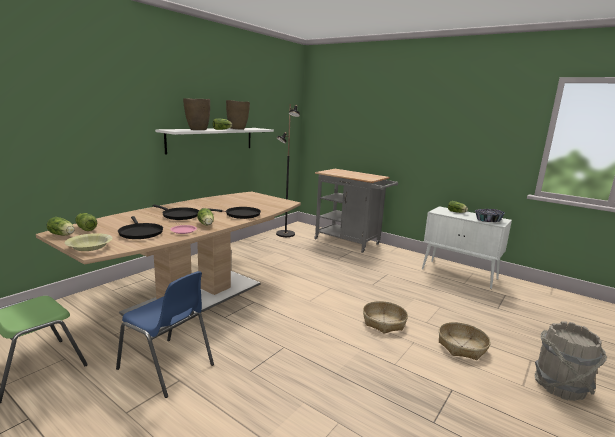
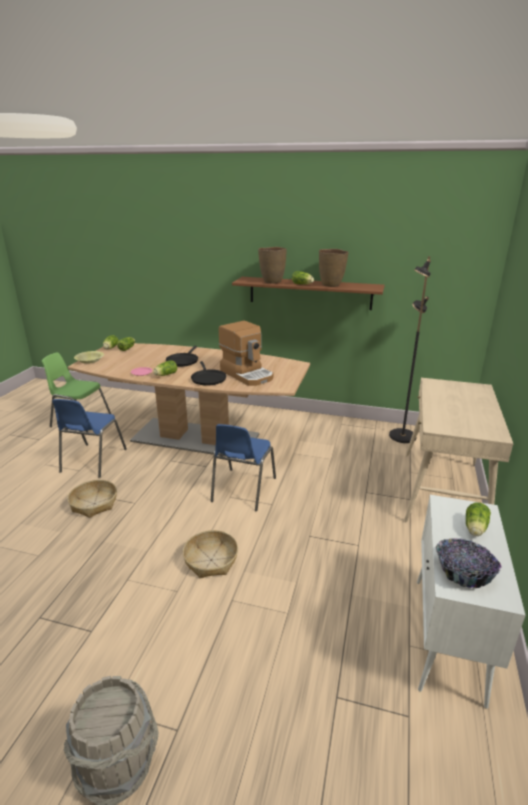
camera: 70 degrees right, 10 degrees up
(140, 233) = (128, 363): black frying pan -> none
(211, 139) = (310, 293): white shelf -> brown shelf
(249, 205) = (247, 374): none -> coffee machine
(304, 294) = (242, 490): none -> blue chair
(350, 242) = (443, 491): grey cart -> beige desk
(462, 346) = (184, 641): basket -> basket (94, 504)

